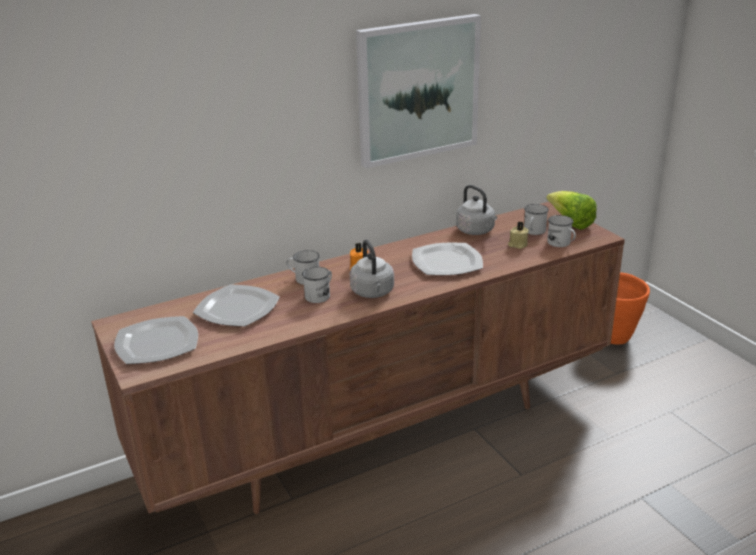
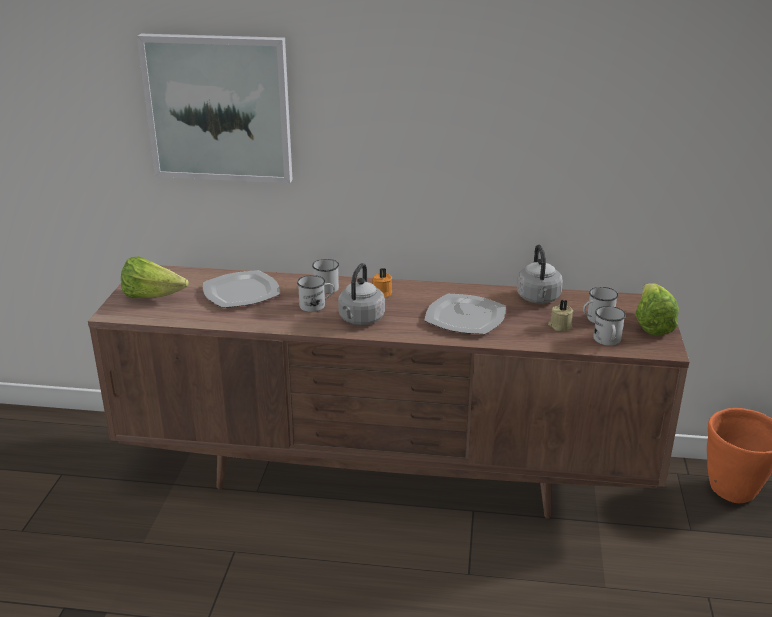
camera: 35 degrees right, 0 degrees up
(156, 343) = (152, 296): plate -> lettuce
(417, 90) = (491, 124): picture -> picture (219, 108)

